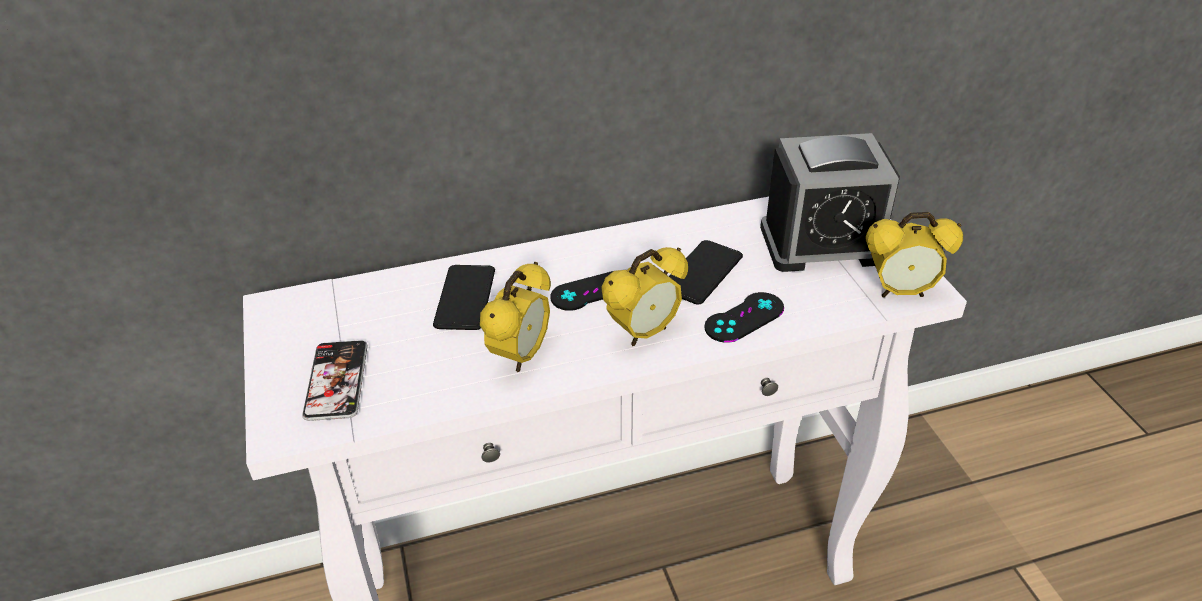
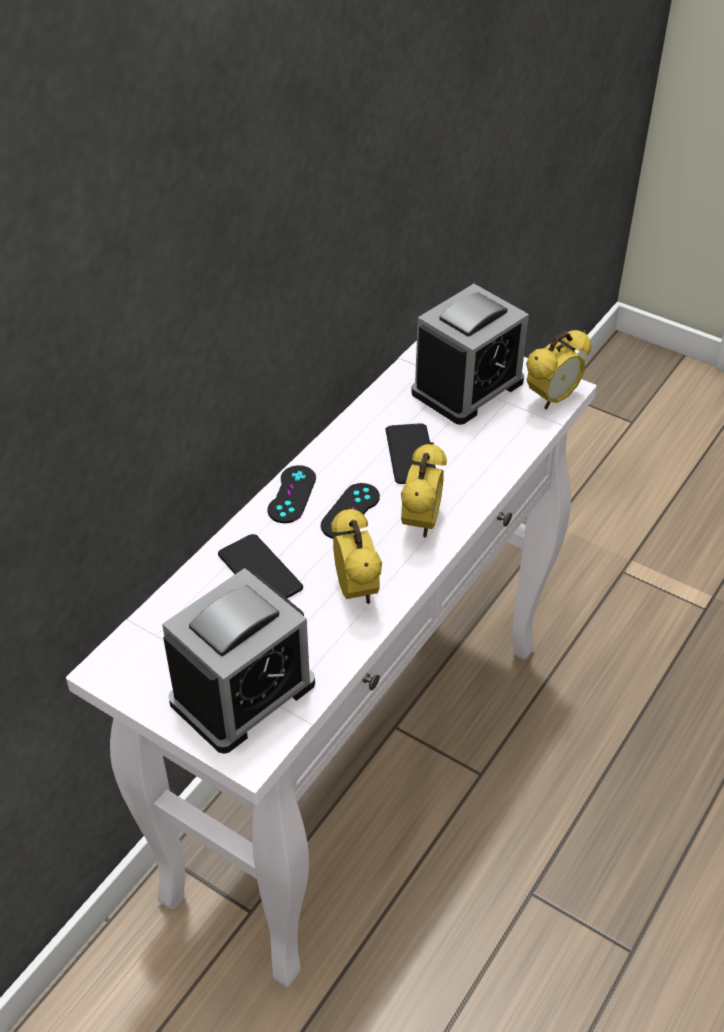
camera: 40 degrees left, 5 degrees up
(336, 381) = (242, 692): phone -> alarm clock
(744, 318) = (475, 473): black game controller -> black game controller (292, 494)

